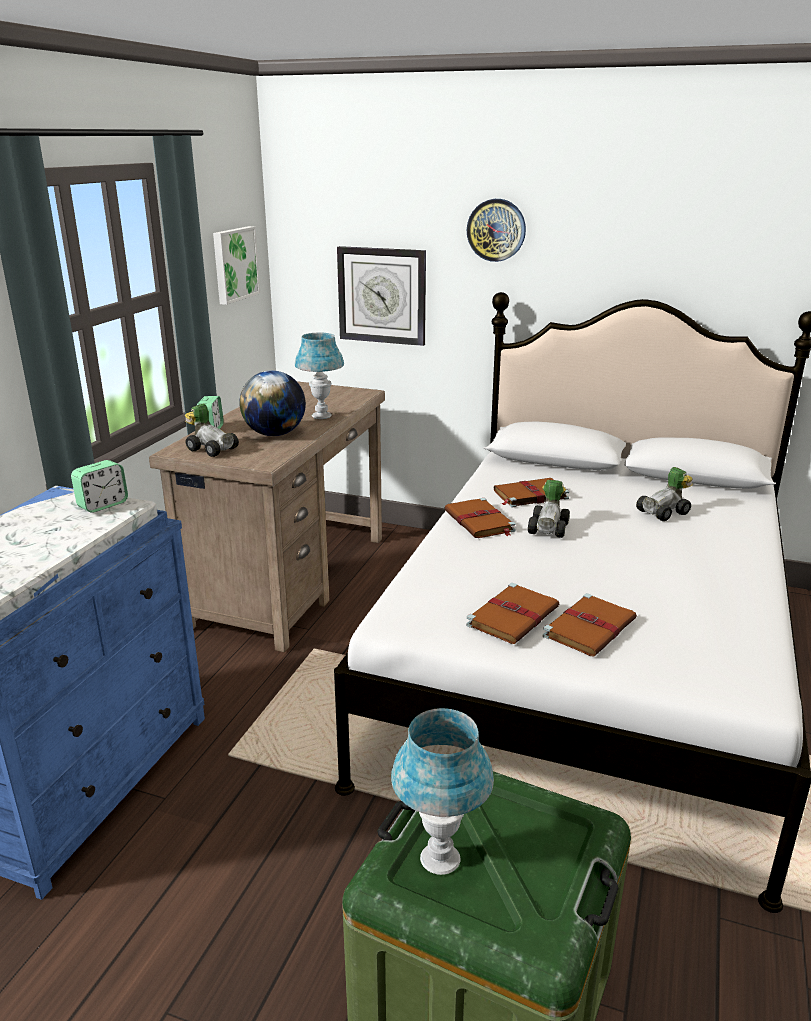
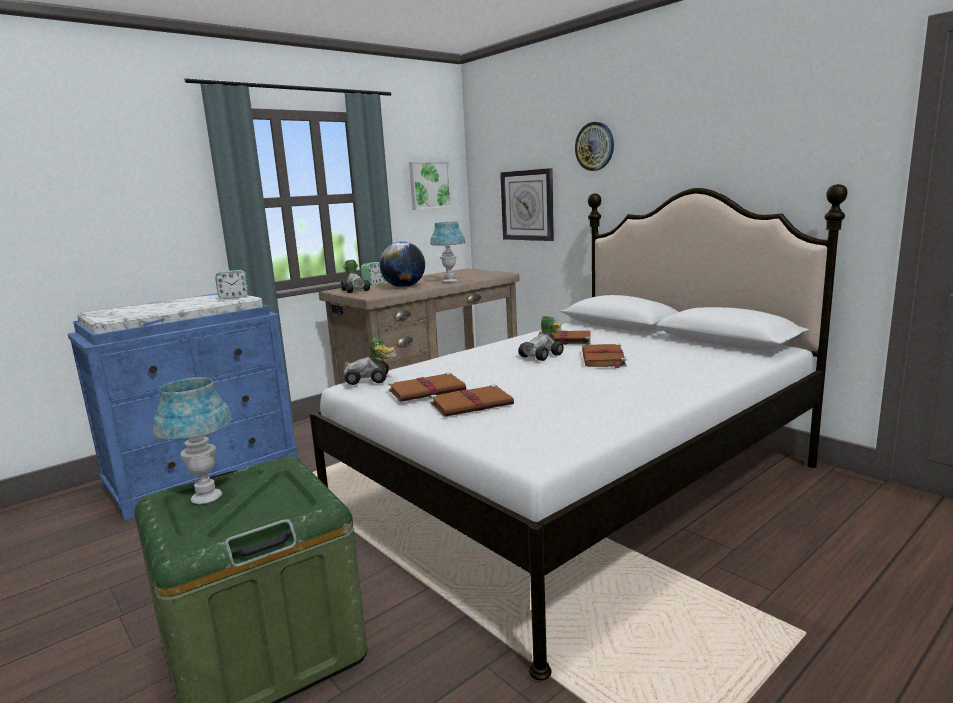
camera: 30 degrees right, 10 degrees down
(480, 521) = (498, 348): brown book -> brown book (603, 359)
(665, 512) = (657, 357): toy car -> toy car (370, 380)

